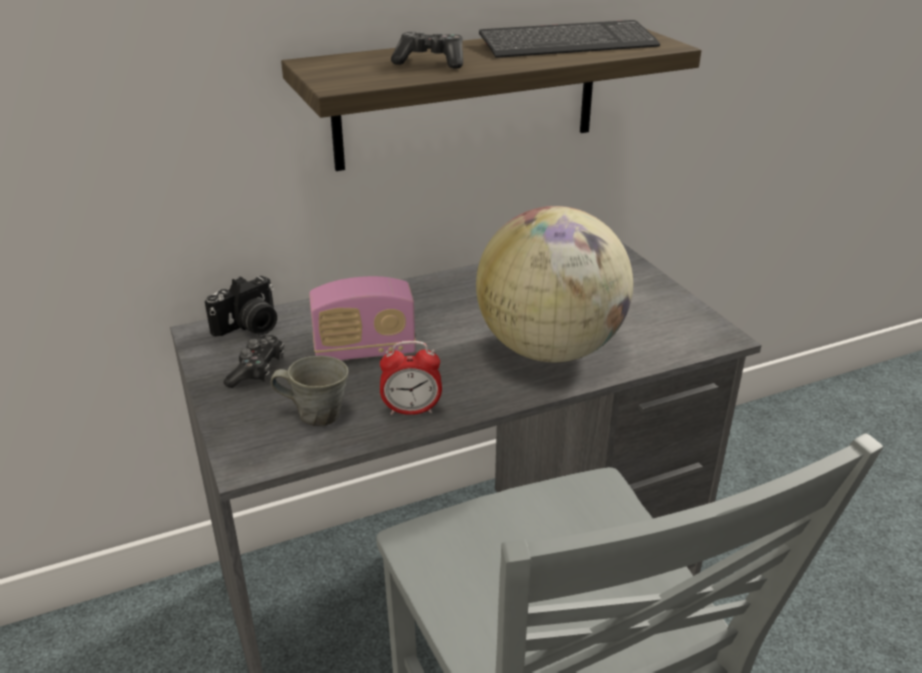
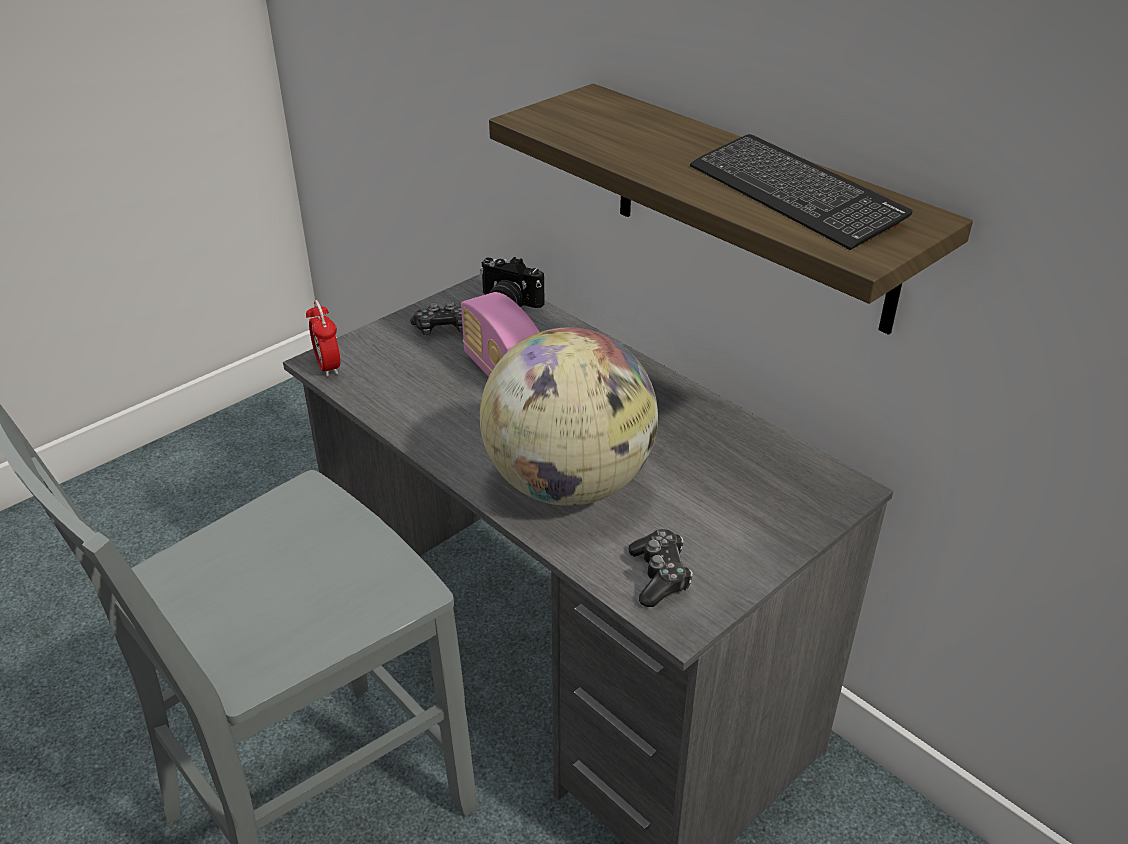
camera: 70 degrees right, 5 degrees up
(316, 414) = (394, 374): grey mug -> none
(411, 410) = (420, 421): alarm clock -> alarm clock (328, 366)
(430, 62) = (640, 140): game controller -> game controller (659, 576)

